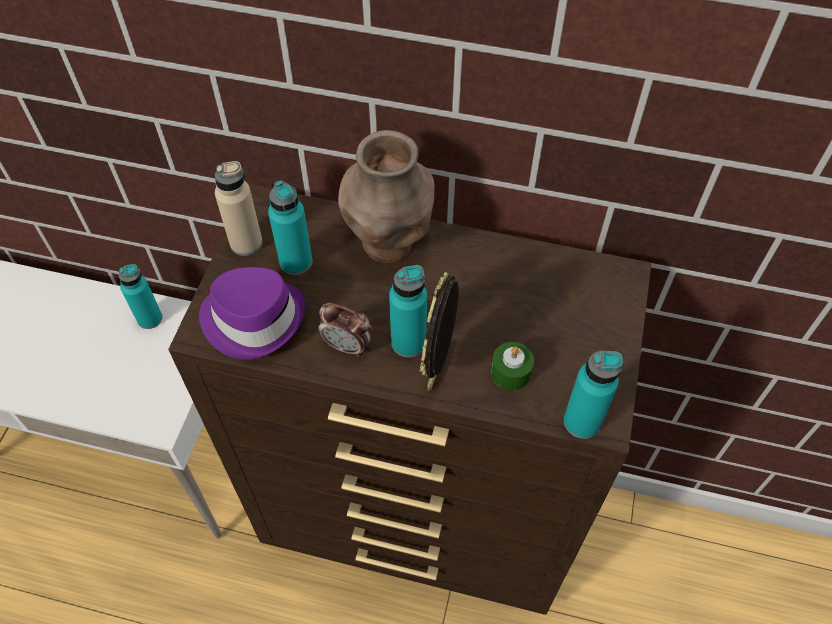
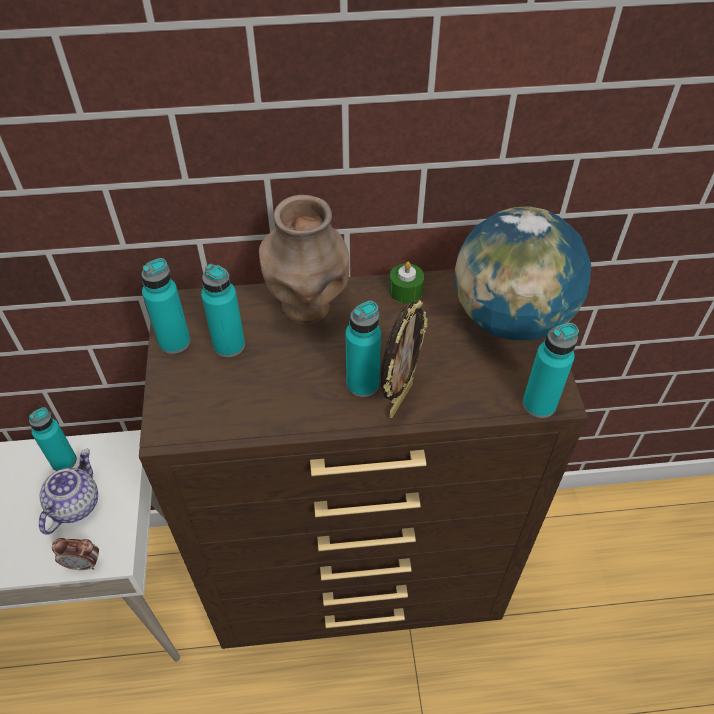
camera: 20 degrees left, 5 degrees down
(145, 363) = (74, 504): none -> teapot
(246, 243) = (174, 342): beige bottle -> turquoise bottle
(253, 318) = (211, 404): purple hat -> none
(347, 346) = (309, 403): alarm clock -> alarm clock (83, 563)
(438, 370) = (399, 399): picture frame -> picture frame turned 150 degrees counterclockwise
(510, 372) = (462, 382): green candle -> green candle (405, 291)
(596, 318) = (511, 319): none -> globe

